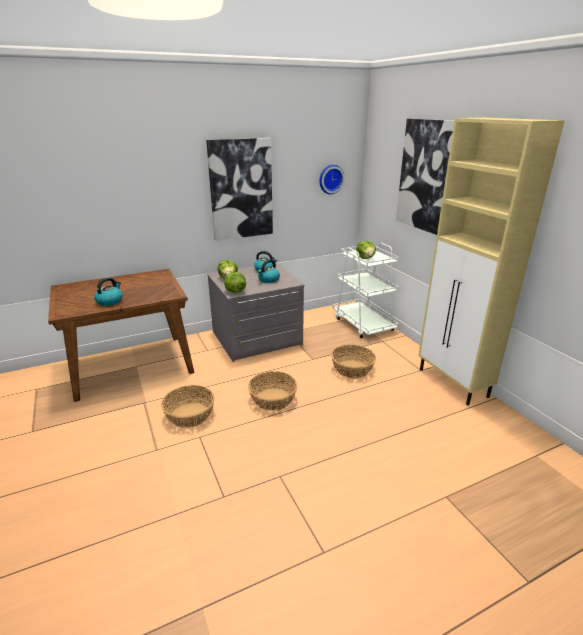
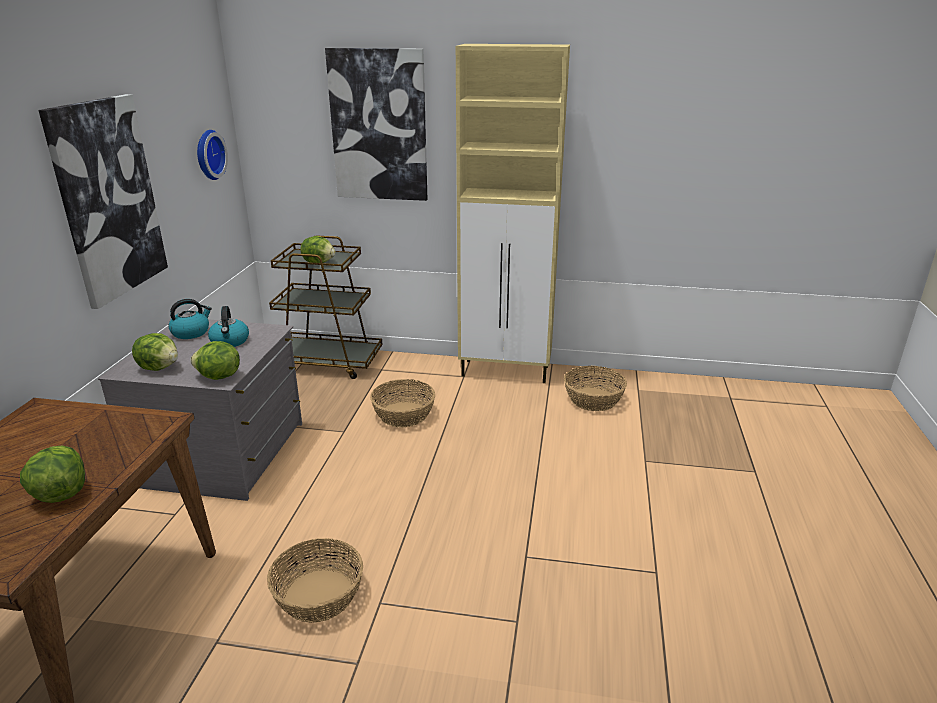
camera: 55 degrees left, 0 degrees up
(110, 301) = (60, 494): kettle -> lettuce
(273, 399) = (382, 500): basket -> basket (593, 399)
(363, 324) = (328, 362): white cart -> brown cart

